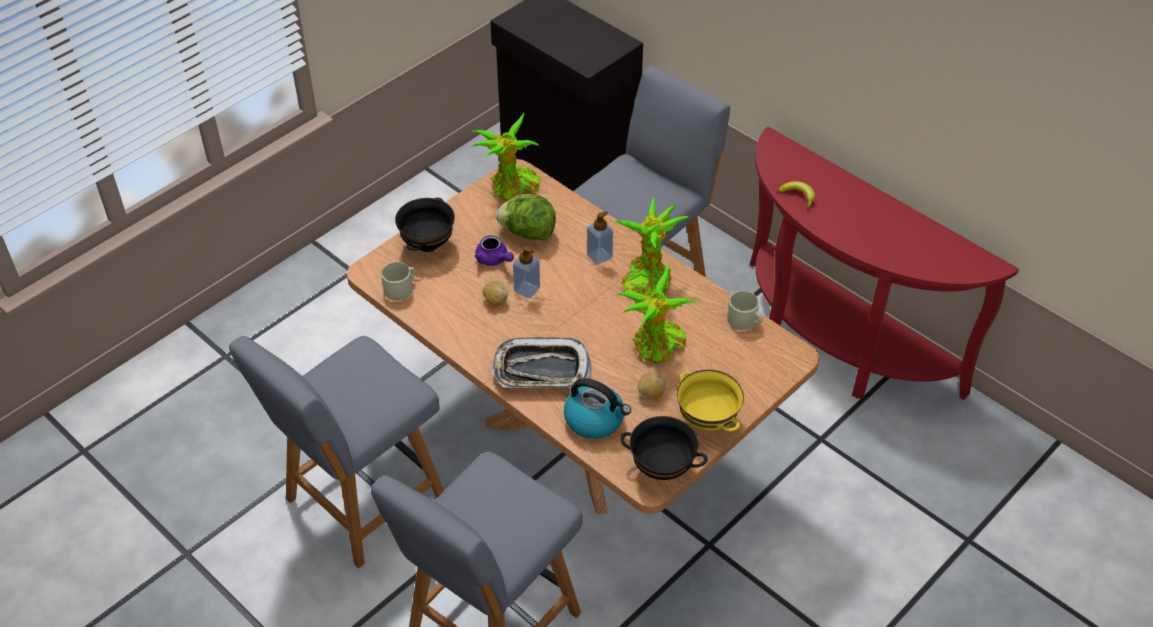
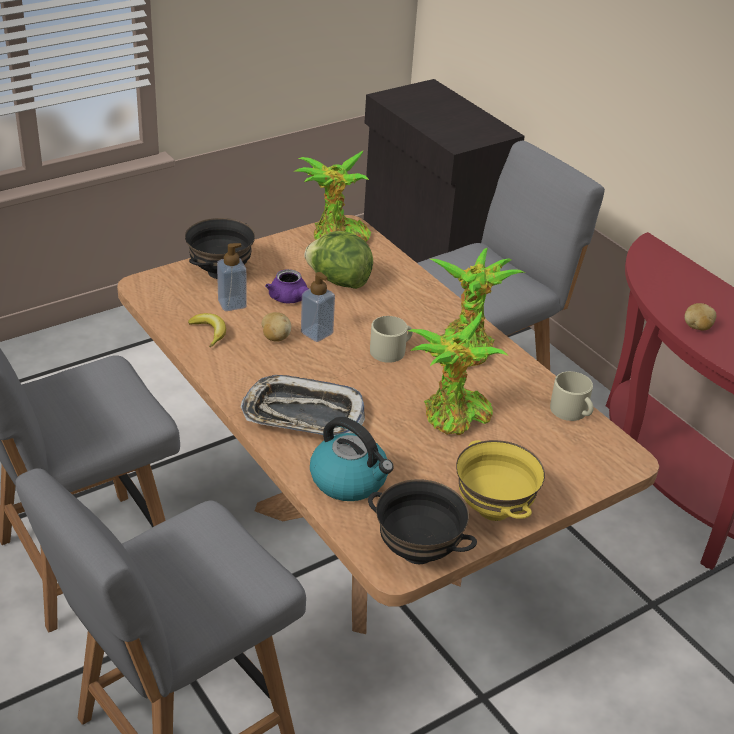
camera: 10 degrees right, 10 degrees down
(401, 288) = (172, 306): beige mug -> beige mug (391, 350)
(599, 256) = (414, 317): soap dispenser -> soap dispenser (232, 304)
(651, 393) = (430, 465): potato -> potato (697, 327)
(798, 196) = (669, 300): banana -> banana (209, 332)

